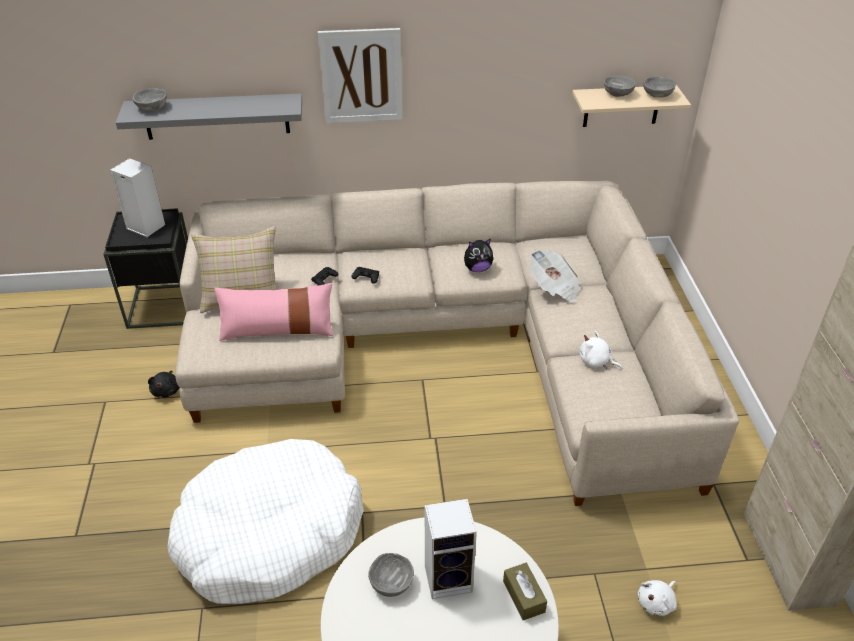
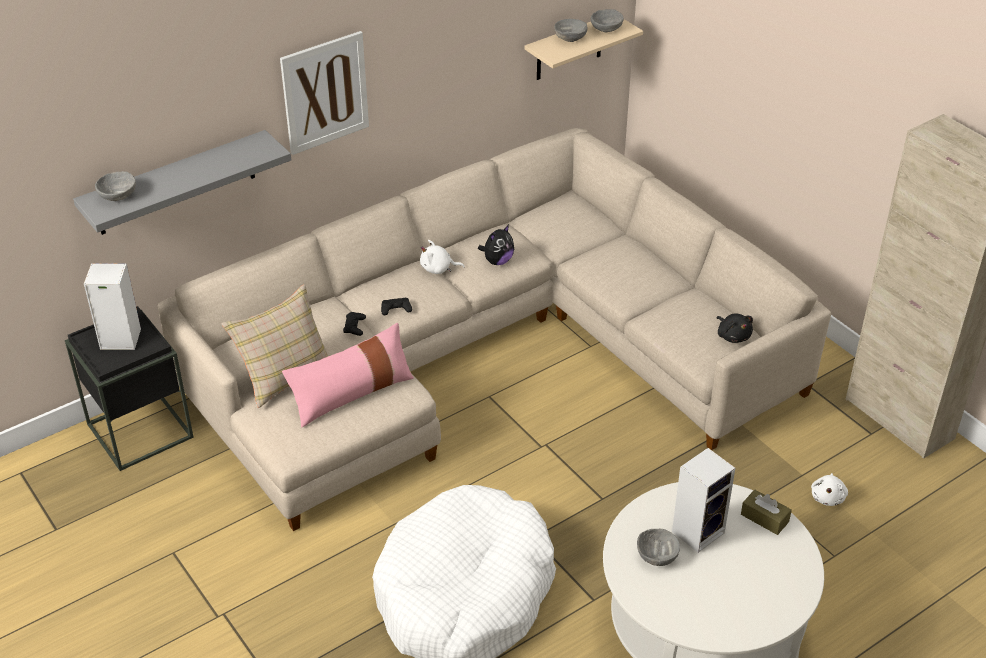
camera: 30 degrees left, 0 degrees up
(167, 390) = (233, 513): black plush toy -> black plush toy (733, 336)
(554, 287) = (585, 254): newspaper -> none
(596, 362) = (673, 309): white plush toy -> white plush toy (438, 269)

